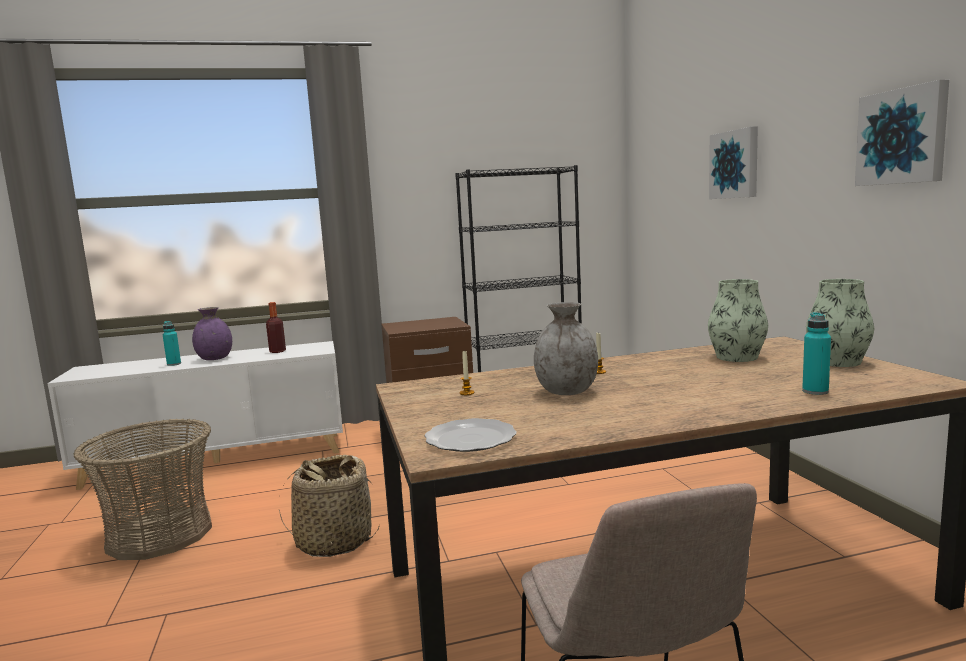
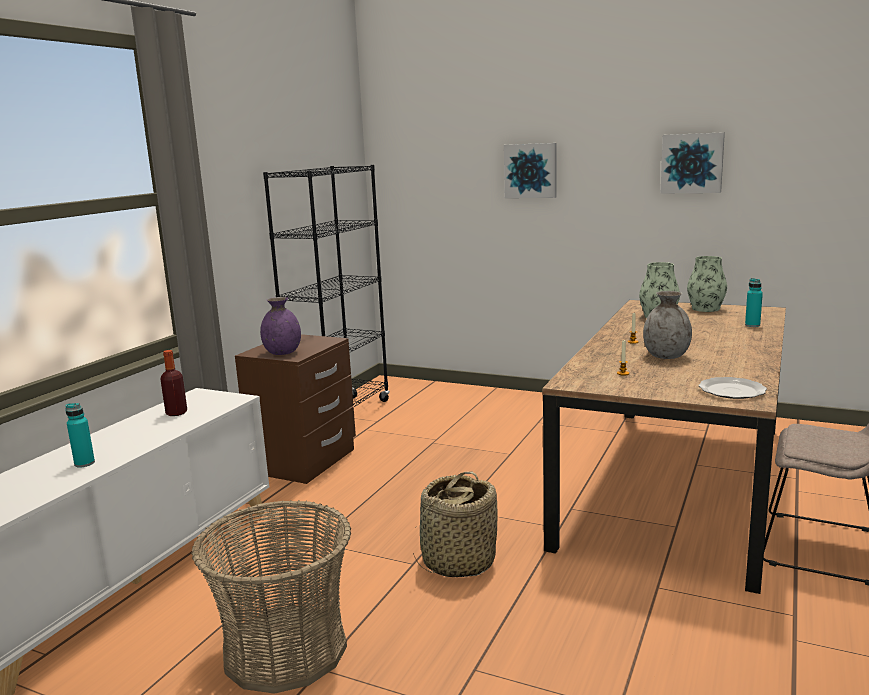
camera: 50 degrees left, 5 degrees up
(215, 358) = (120, 442): purple vase -> purple vase (282, 352)

